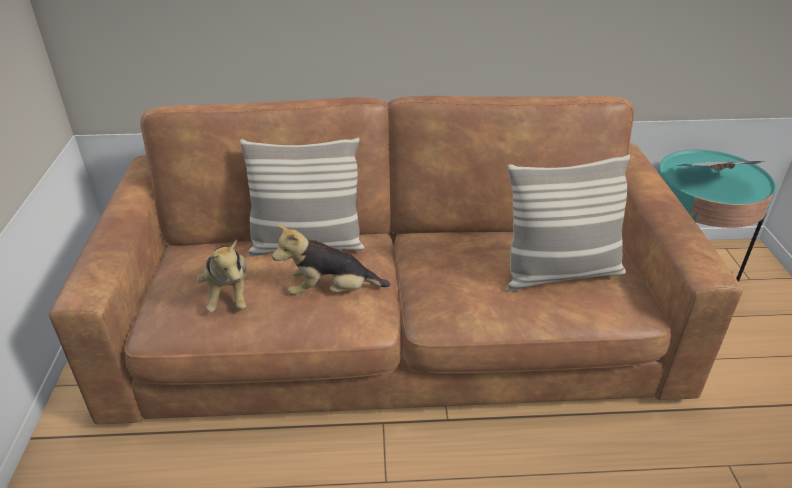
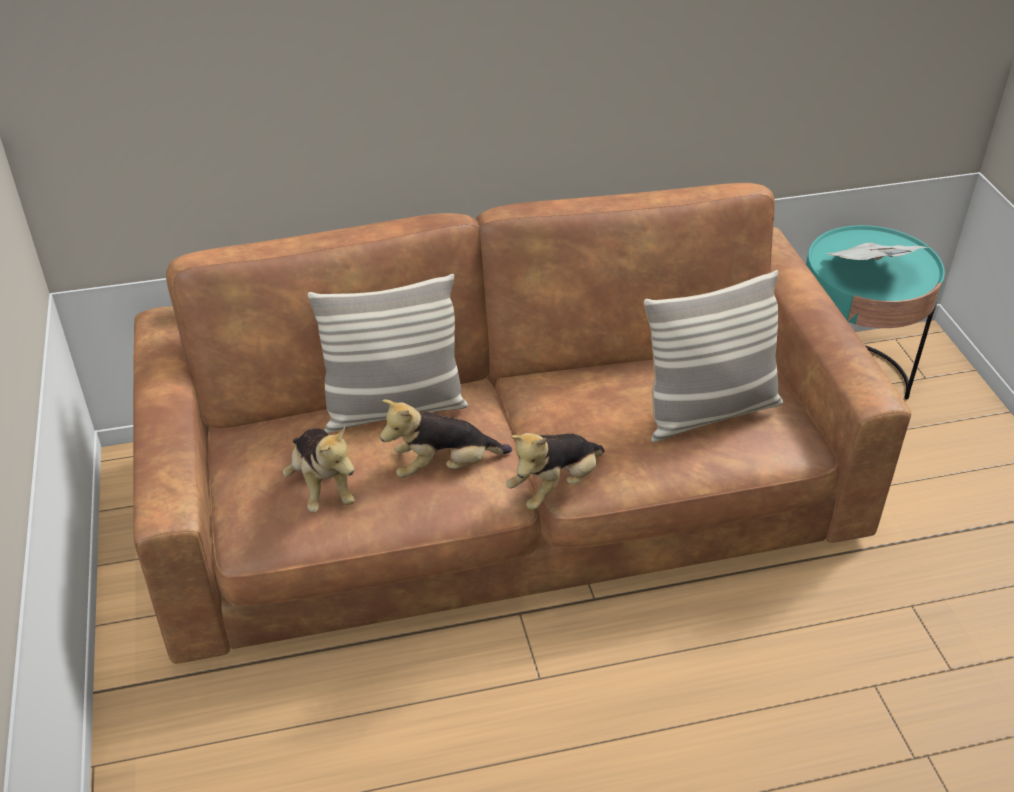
camera: 10 degrees left, 5 degrees up
(416, 317) = (555, 487): none -> plush toy

